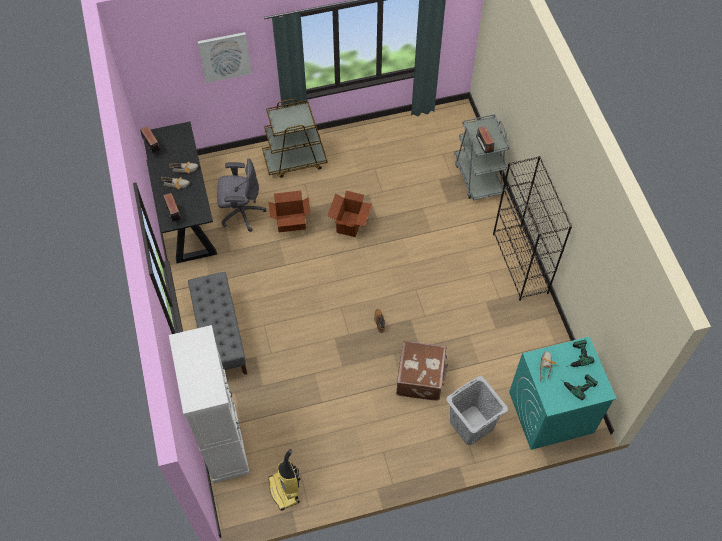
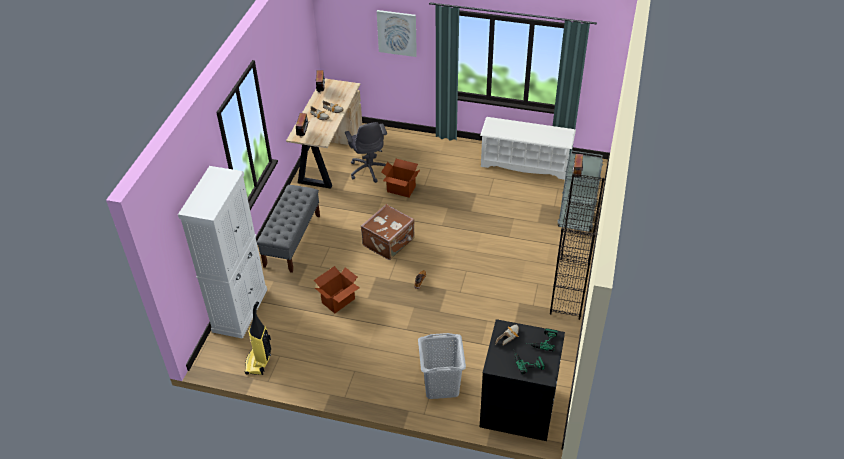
camera: 30 degrees right, 15 degrees down
(186, 213) = (329, 155): black desk -> beige desk
(241, 213) = (369, 169): grey office chair -> grey office chair turned 45 degrees clockwise
(295, 160) = (435, 151): brown cart -> none
(350, 224) = (446, 207): cardboard box -> cardboard box (338, 301)
(394, 137) = (525, 164): none -> white shoe rack
(421, 377) = (424, 333): brown suitcase -> brown suitcase (389, 242)
(550, 413) = (517, 407): turquoise washing machine -> black washing machine

